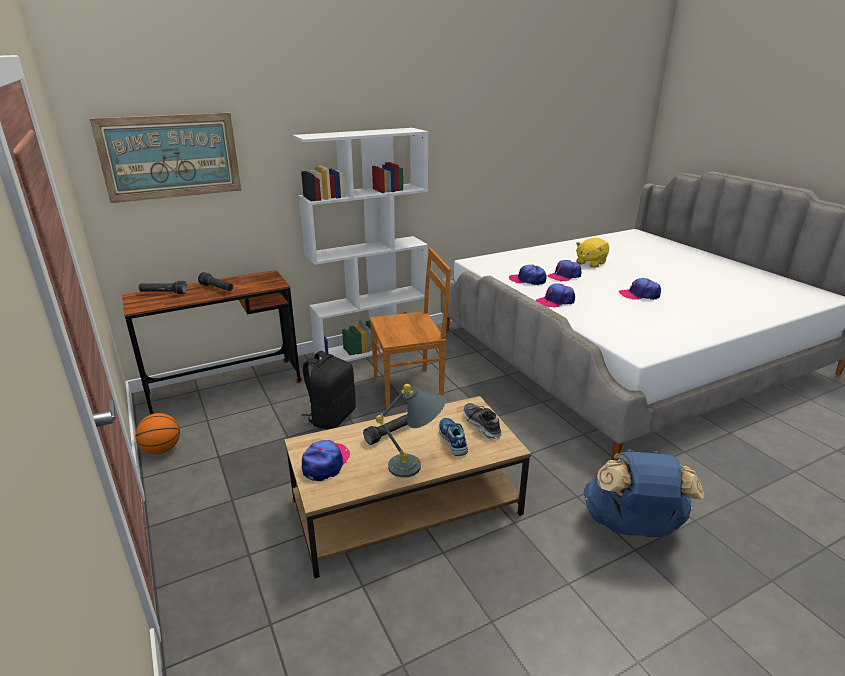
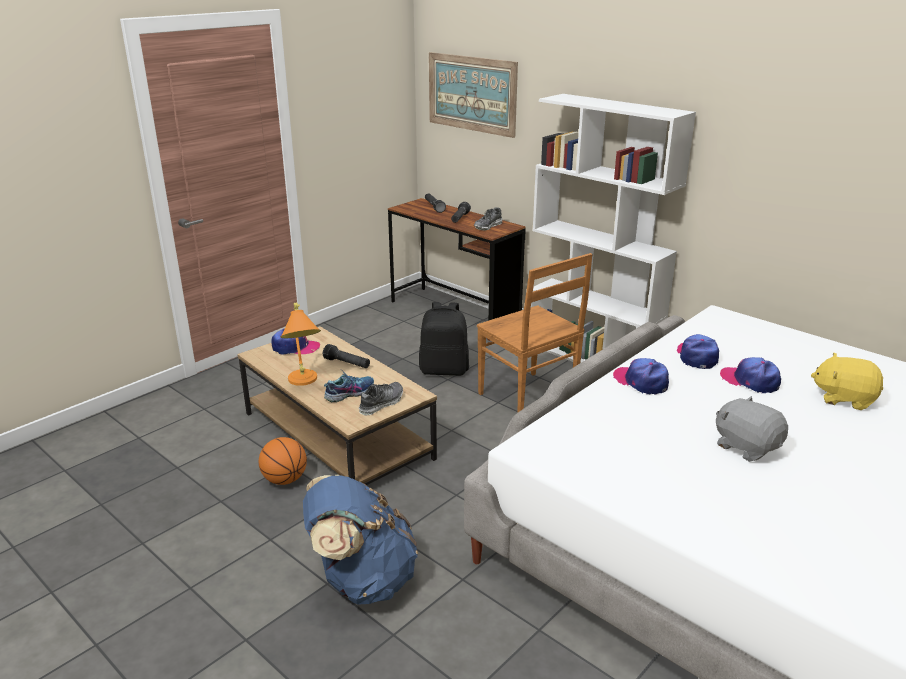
camera: 70 degrees right, 0 degrees up
(162, 449) = (357, 318): basketball -> basketball (285, 479)
(256, 281) = (488, 226): none -> shoe
(417, 467) = (304, 383): grey table lamp -> orange table lamp
(639, 295) = (746, 447): cap -> grey plush toy

